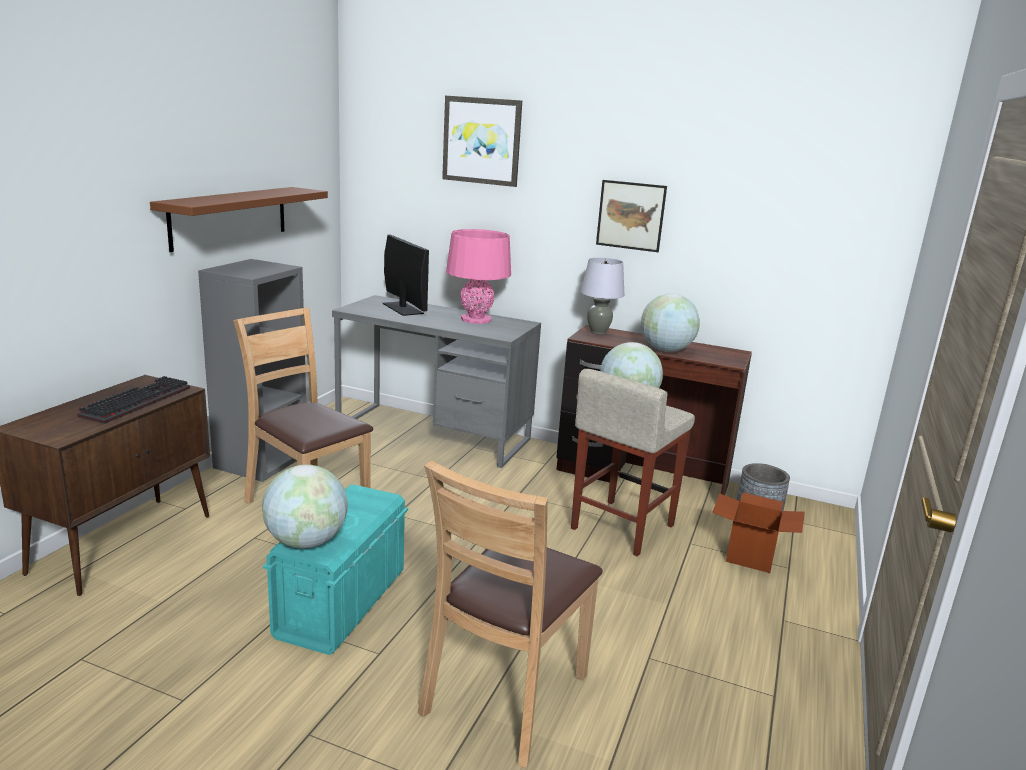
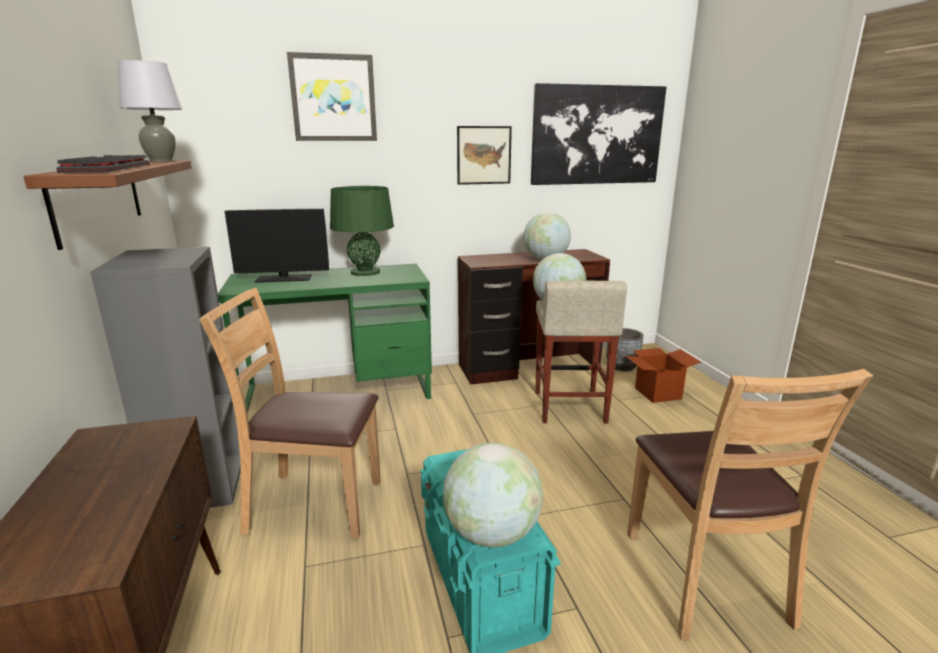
camera: 35 degrees left, 0 degrees up
(137, 401) = (129, 464): keyboard -> keyboard (107, 168)
(402, 308) = (284, 278): monitor -> monitor turned 150 degrees clockwise
(433, 434) = (339, 392): grey desk -> green desk
(476, 319) = (365, 272): pink table lamp -> green table lamp
(598, 332) = (478, 258): grey table lamp -> grey table lamp (161, 161)
(784, 209) = (597, 135): none -> picture

